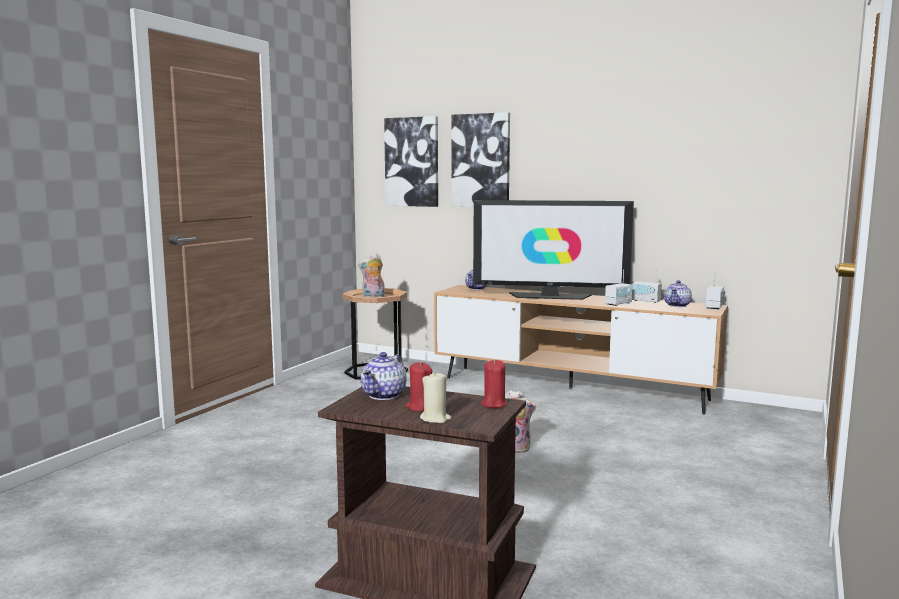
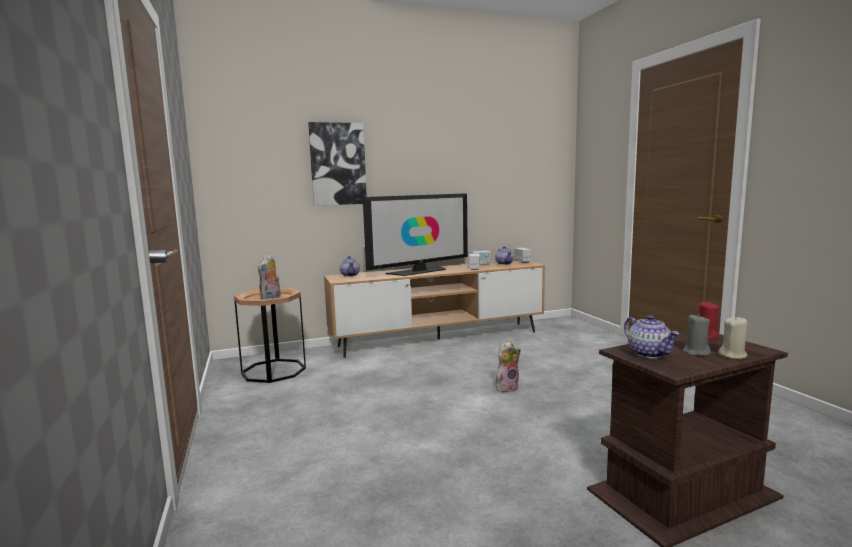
camera: 45 degrees left, 0 degrees up
(412, 162) = (265, 165): picture -> none
(420, 407) = (696, 352): red candle -> grey candle

